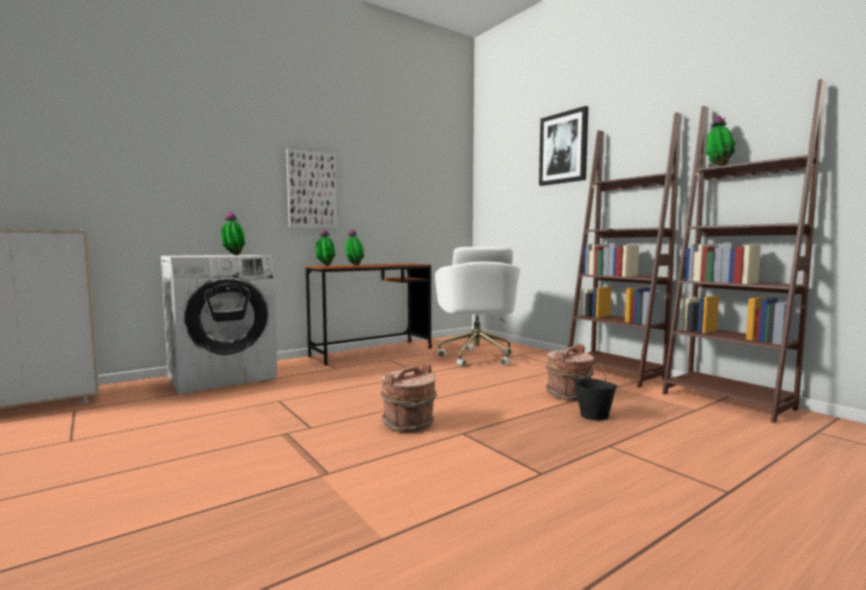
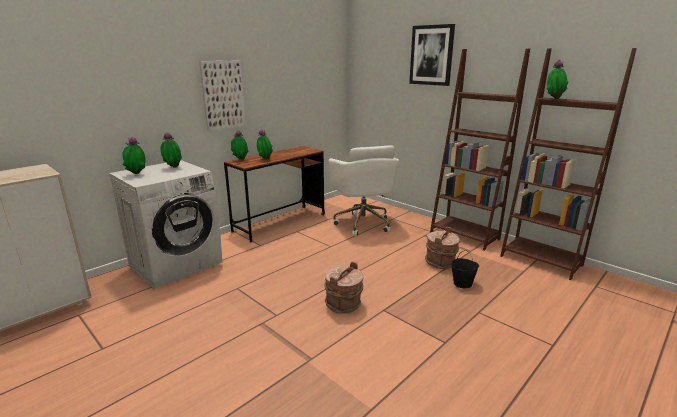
camera: 10 degrees left, 15 degrees up
(187, 255) = (136, 174): none -> potted plant

